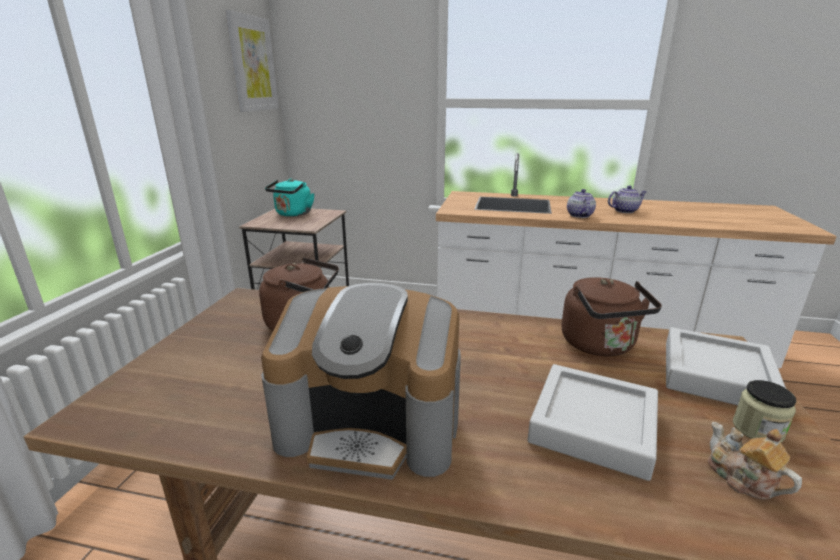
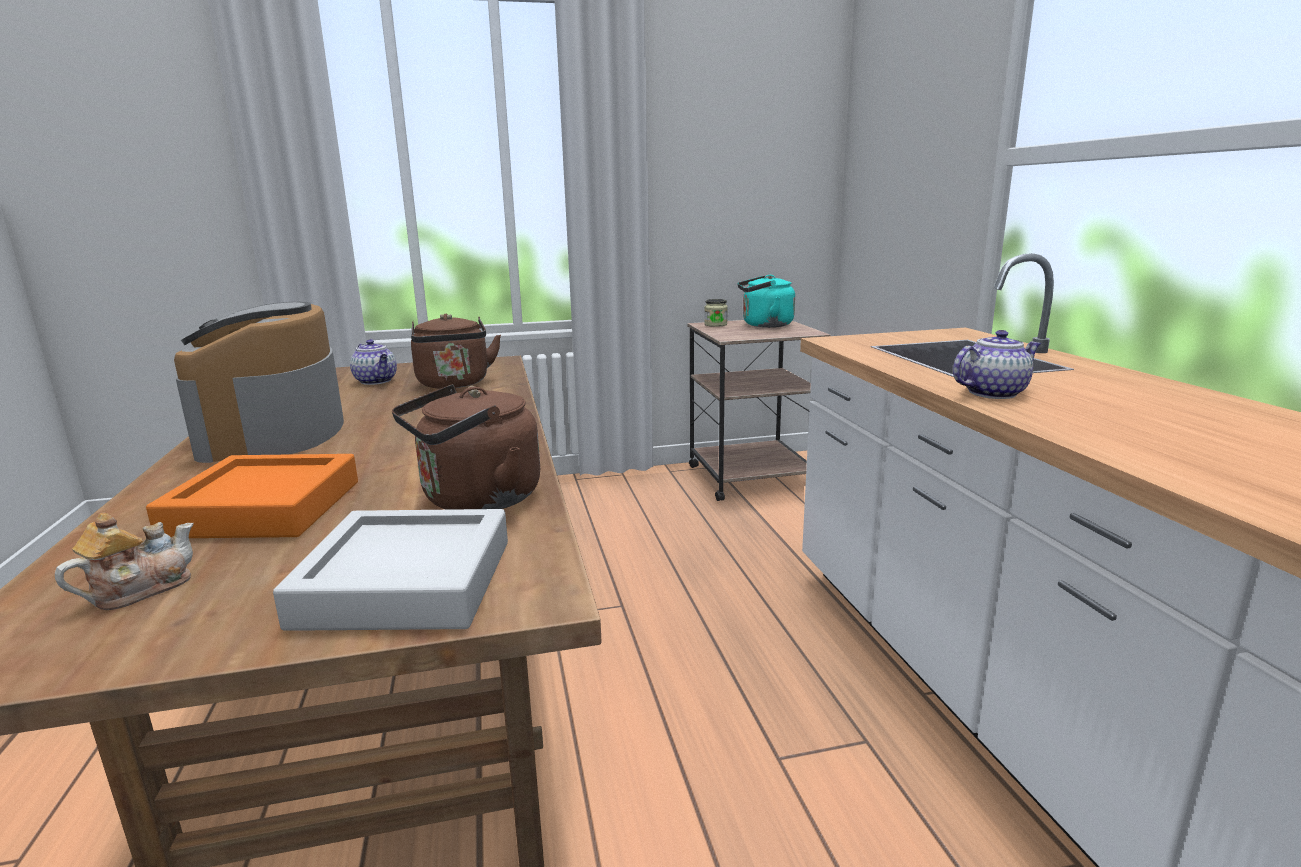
camera: 65 degrees right, 5 degrees down
(252, 64) = (782, 120): picture -> none
(593, 425) = (265, 508): grey tray -> orange tray
(625, 211) = (1150, 420): teapot -> teapot (377, 381)
(757, 429) = (244, 608): jar -> jar (715, 324)

